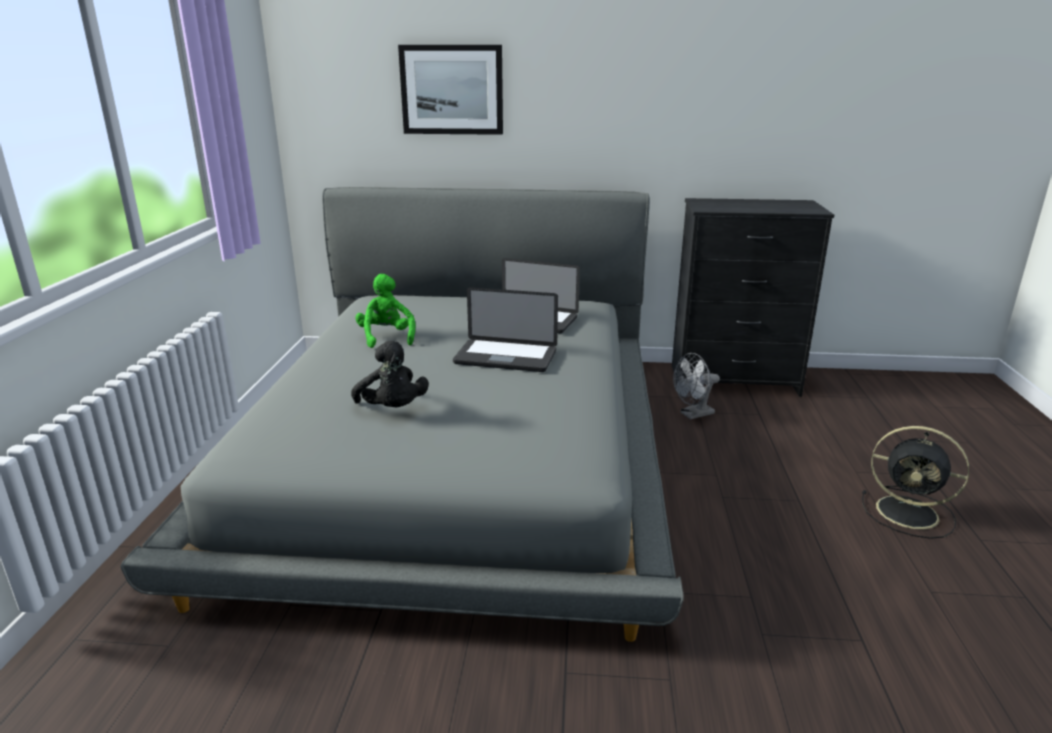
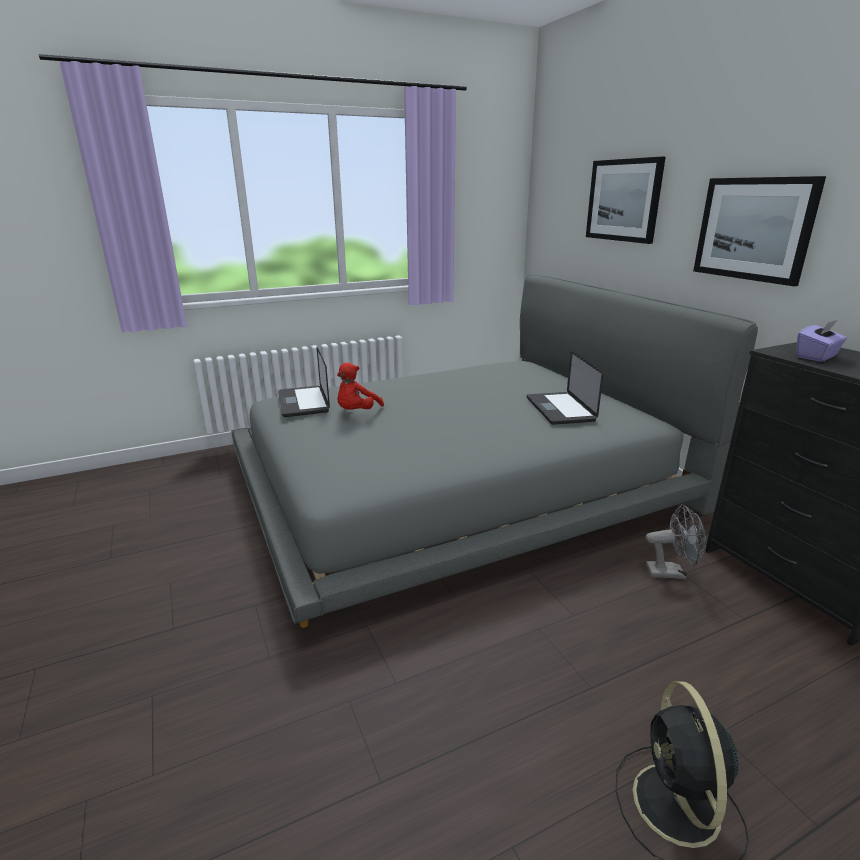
camera: 60 degrees right, 0 degrees up
(386, 337) = (456, 382): green plush toy -> none
(392, 409) = (357, 412): black plush toy -> red plush toy
(505, 357) = (476, 419): laptop -> laptop (303, 402)
(615, 113) = (753, 229): none -> picture
(693, 414) = (671, 572): grey fan -> grey fan turned 150 degrees clockwise
(726, 206) = (817, 356): none -> purple tissue box

